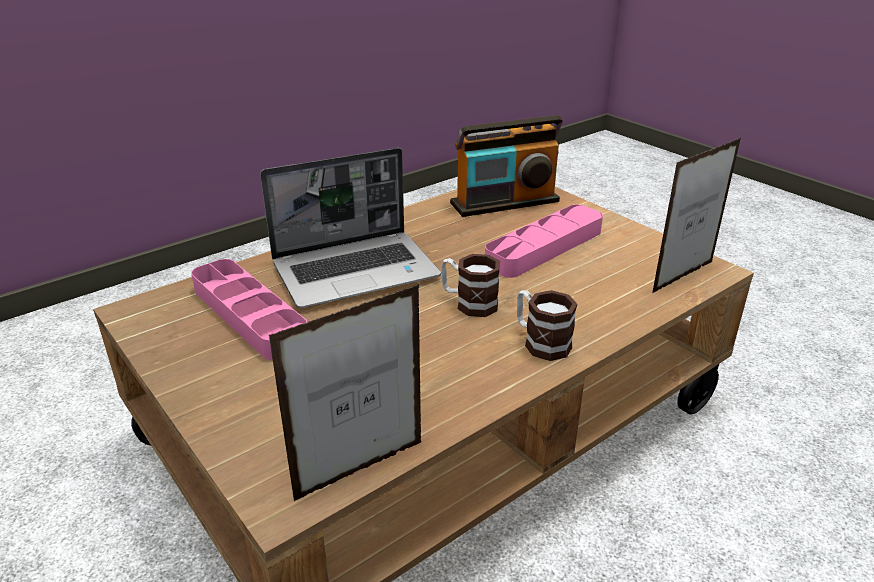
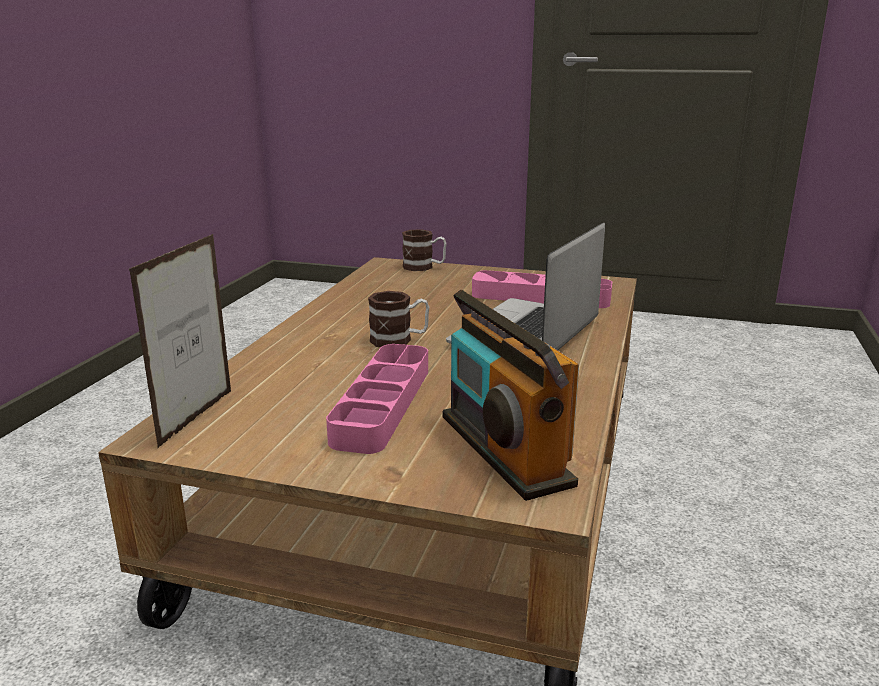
camera: 145 degrees right, 10 degrees down
(361, 470) = (364, 274): picture frame -> none
(505, 203) = (504, 449): radio -> radio turned 60 degrees counterclockwise
(540, 342) = (315, 334): mug -> mug (424, 267)

